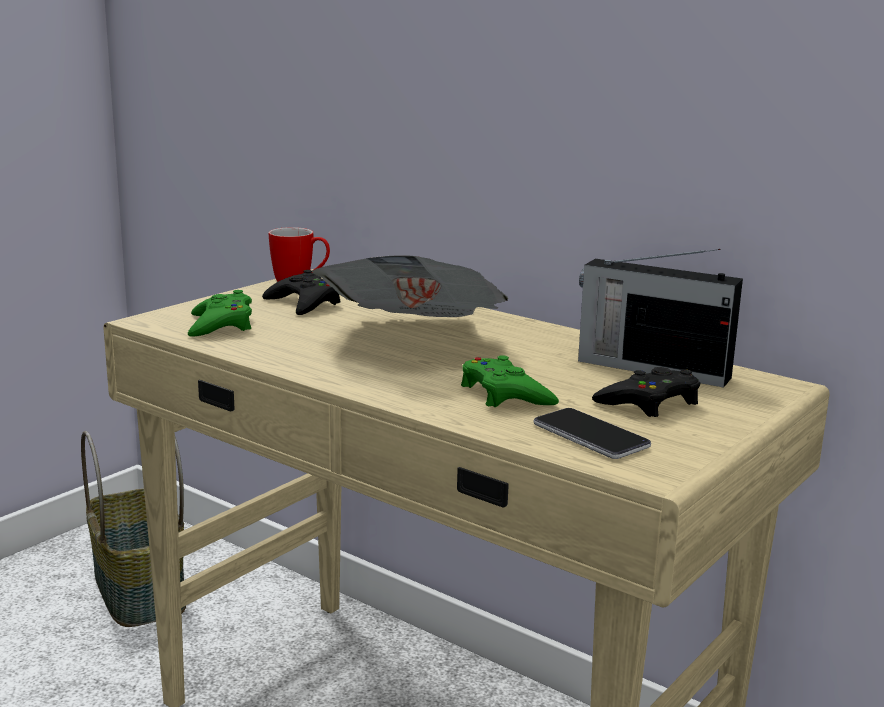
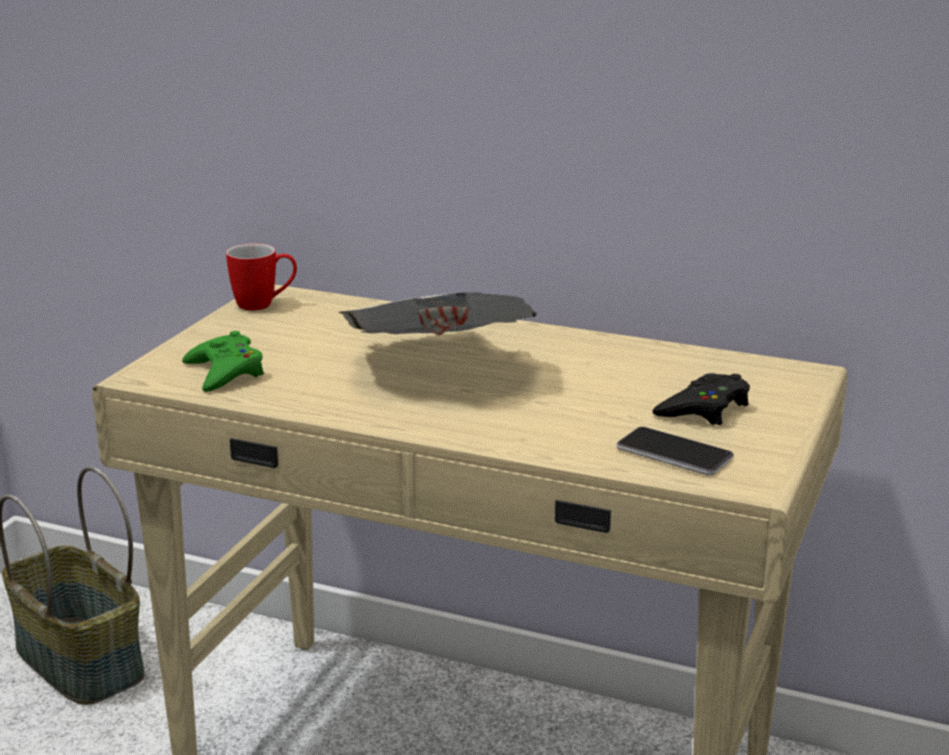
camera: 15 degrees left, 5 degrees up
(304, 303) = (289, 331): black game controller -> none
(505, 394) = (569, 418): green game controller -> none
(650, 368) = (682, 369): radio -> none

